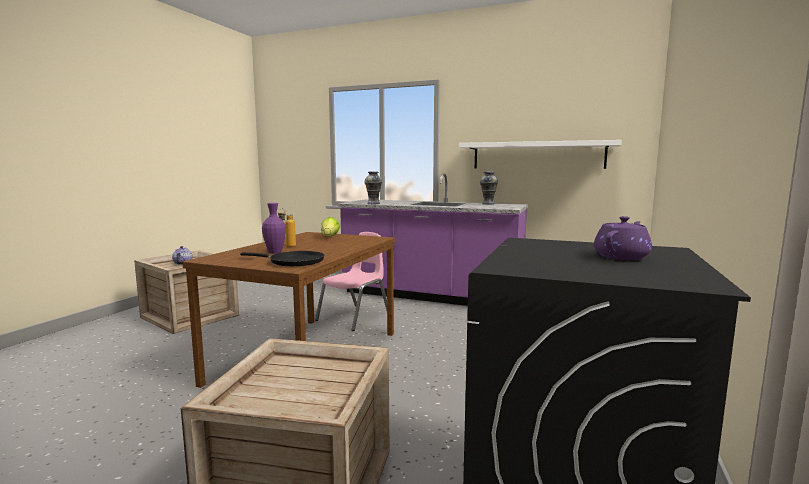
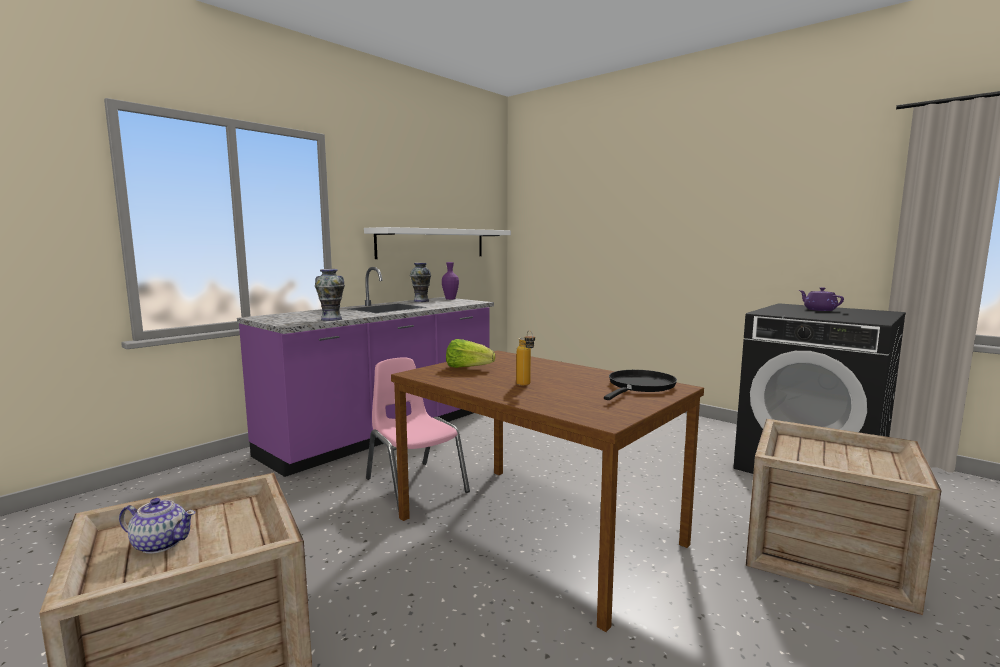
camera: 70 degrees left, 0 degrees up
(275, 252) = (571, 391): purple vase -> purple vase (450, 299)

